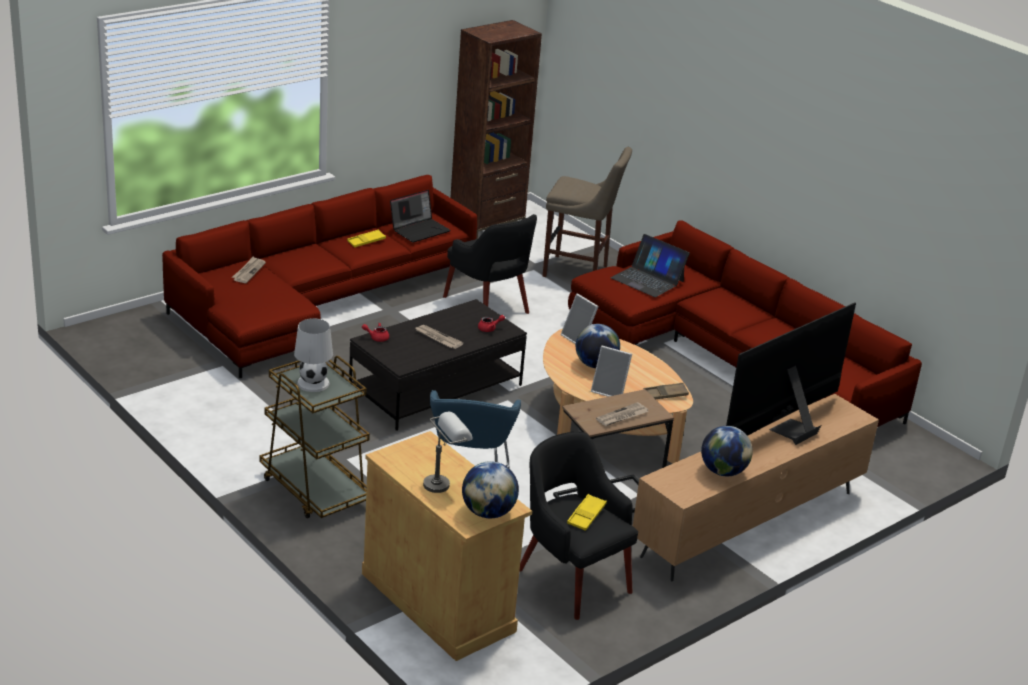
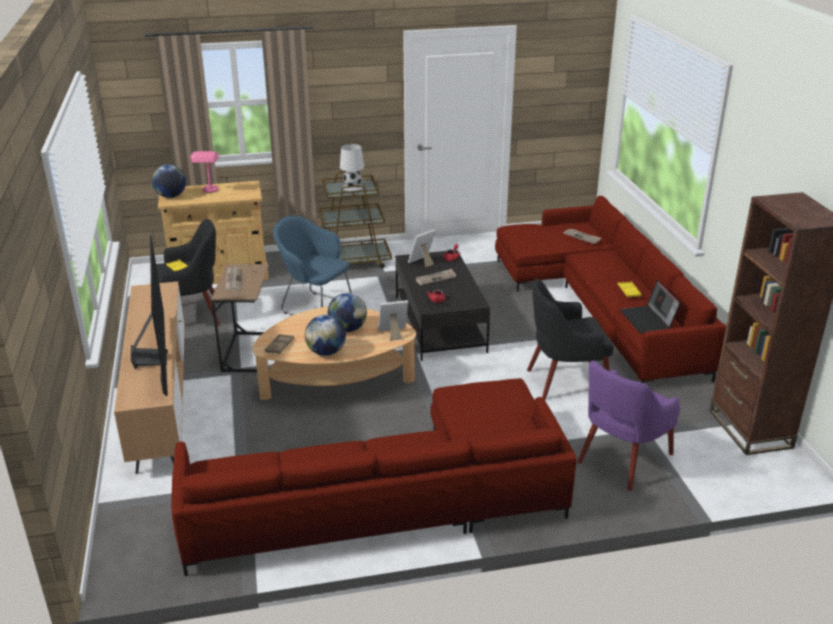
camera: 120 degrees right, 0 degrees up
(444, 482) = (210, 192): grey table lamp -> pink table lamp
(578, 272) = (623, 459): beige stool -> purple armchair
(610, 391) = (306, 324): picture frame -> picture frame (422, 262)
(648, 279) = (486, 411): laptop -> none
(723, 471) = (146, 312): globe -> globe (326, 352)

